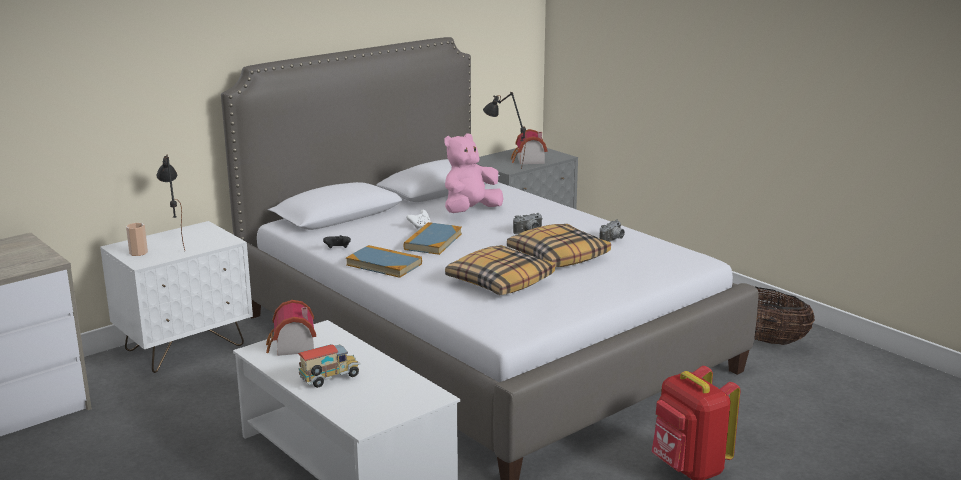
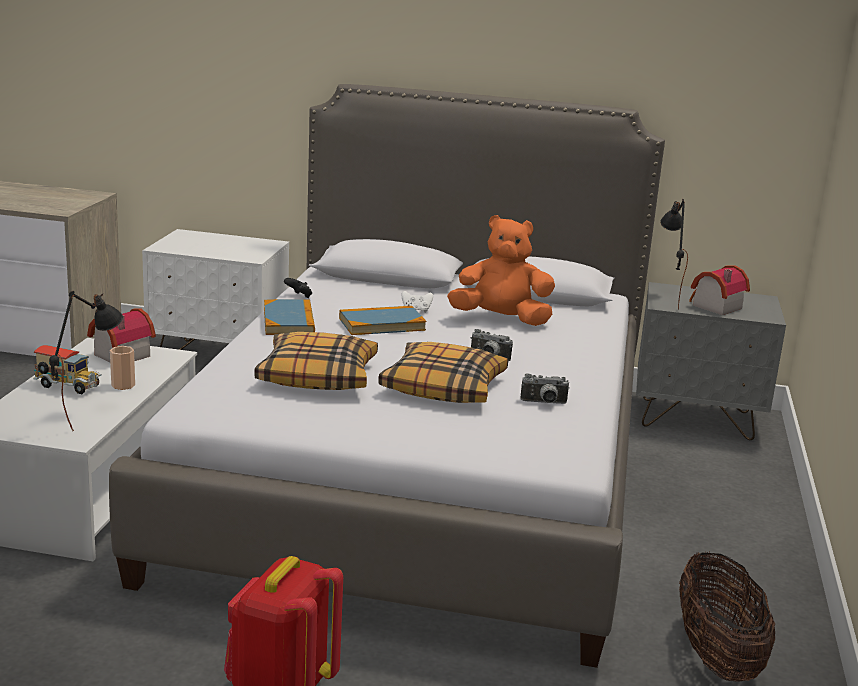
camera: 50 degrees right, 0 degrees up
(138, 253) = (180, 241): cup -> cup (123, 385)
(175, 245) = (216, 246): black table lamp -> black table lamp (89, 418)
(470, 211) = (501, 319): pink plush toy -> orange plush toy

